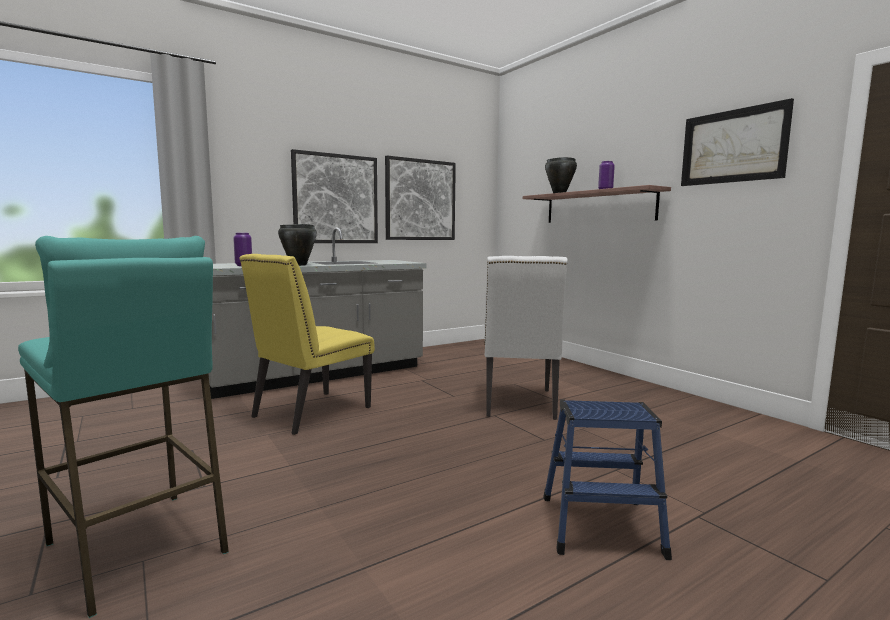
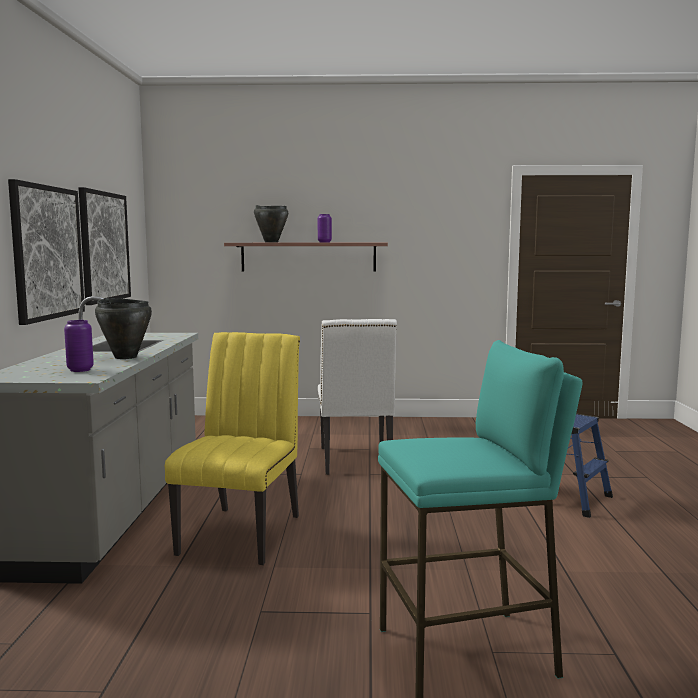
camera: 55 degrees left, 0 degrees up
(312, 412) = (241, 535): yellow chair -> yellow chair turned 150 degrees counterclockwise
(518, 402) = (355, 459): white chair -> white chair turned 45 degrees clockwise
(733, 146) = (437, 215): picture -> none

